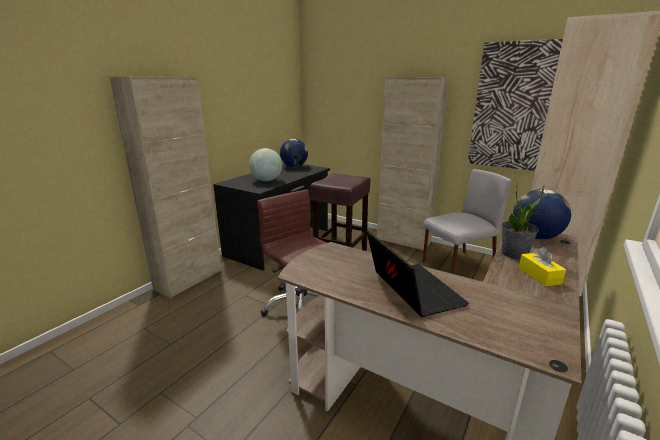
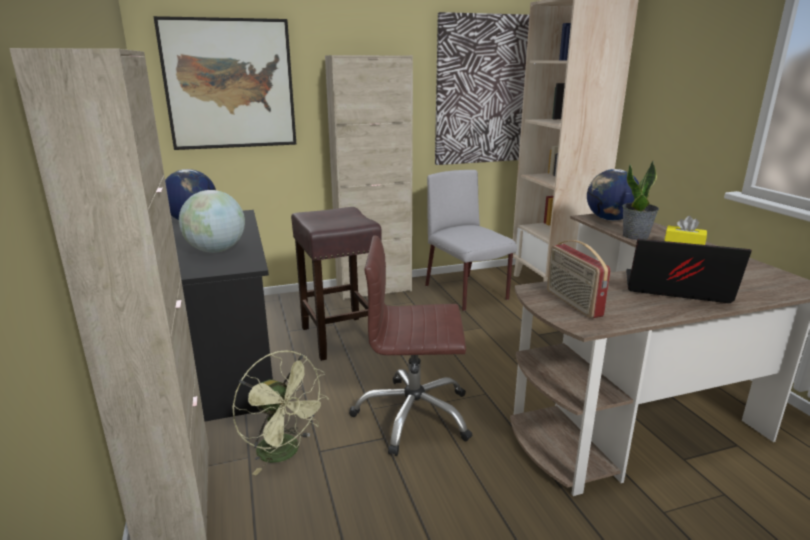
camera: 50 degrees left, 0 degrees up
(235, 288) = (285, 453): none -> green fan
(326, 262) = (572, 303): none -> radio
(342, 94) = (230, 84): none -> picture
(457, 267) = (467, 293): grey chair -> grey chair turned 45 degrees counterclockwise

